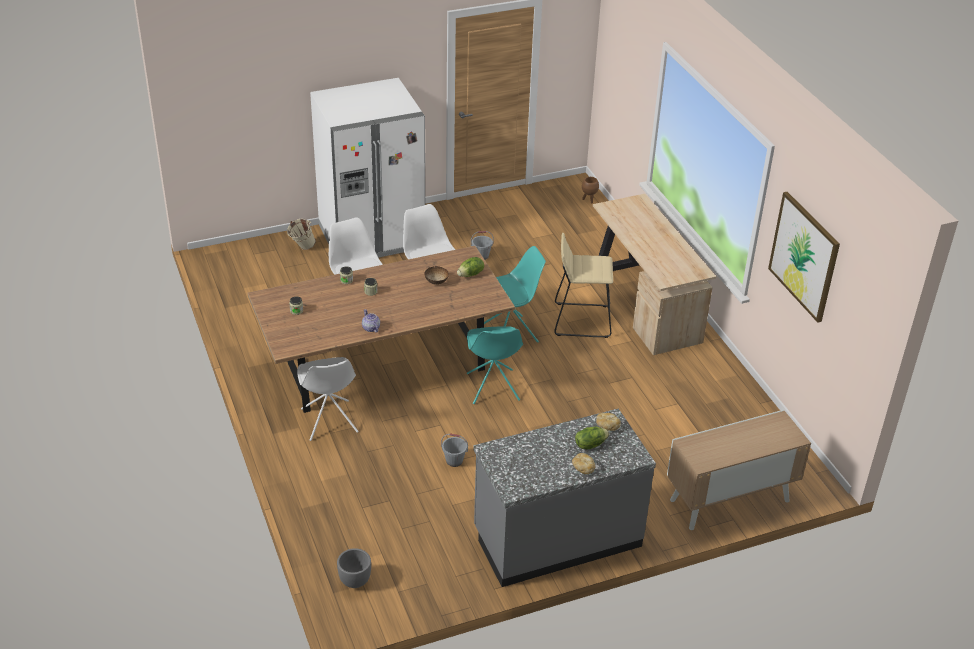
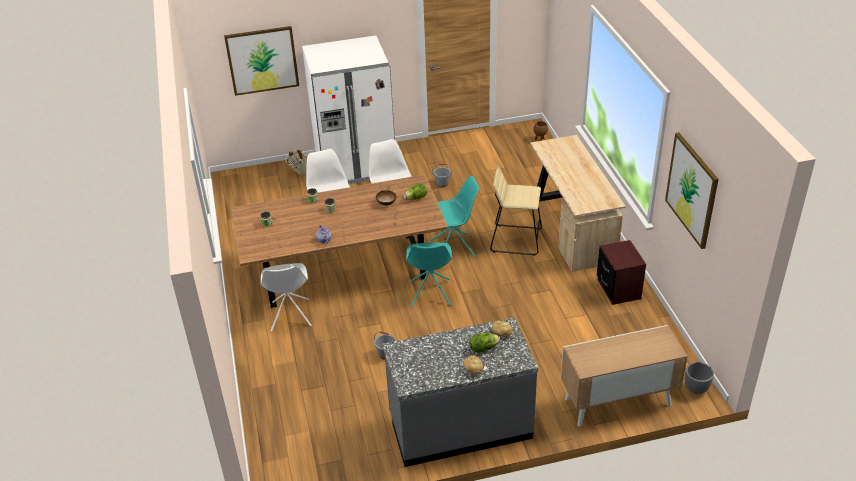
camera: 10 degrees right, 0 degrees up
(261, 110) = (262, 60): none -> picture
(355, 581) = (282, 454): grey planter -> grey planter (696, 389)
(709, 373) = (618, 289): none -> brown nightstand

